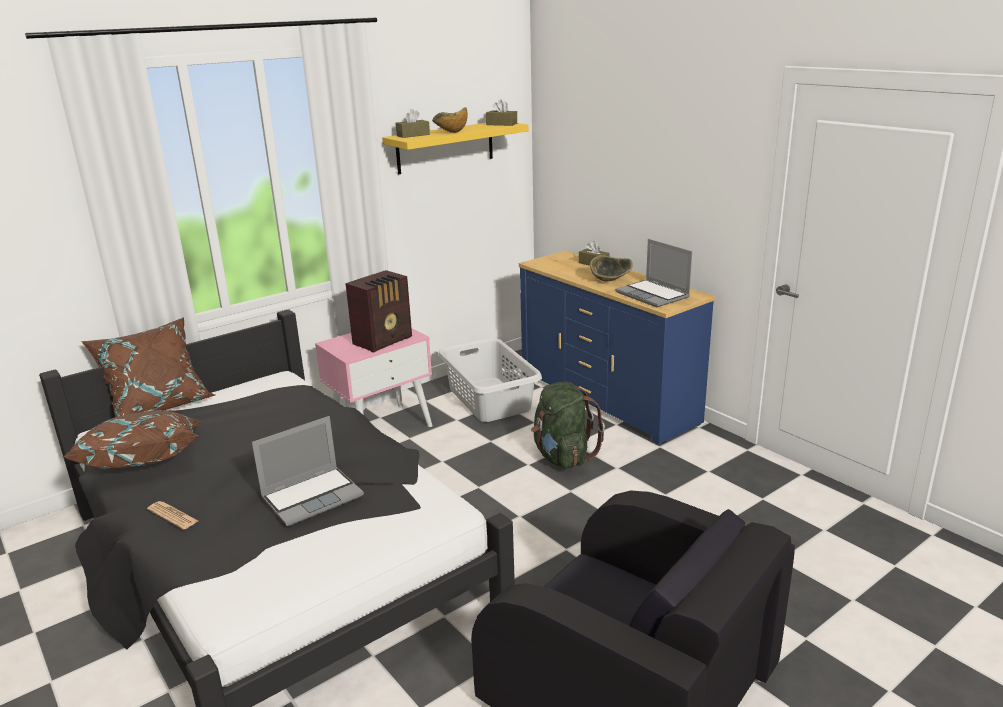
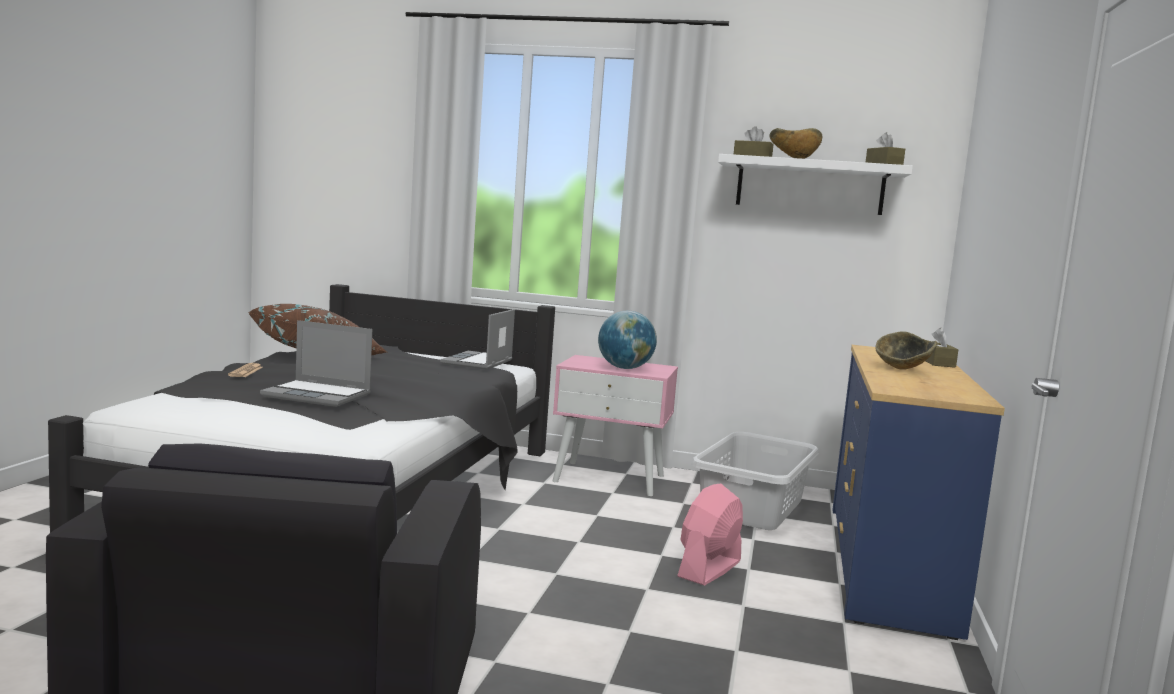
camera: 50 degrees right, 15 degrees down
(158, 406) = (405, 348): brown pillow -> none
(384, 340) = (625, 368): radio -> globe
(445, 147) = (810, 186): yellow shelf -> white shelf
(563, 457) = (709, 569): green backpack -> pink fan
(653, 295) = (915, 385): laptop -> laptop (478, 362)

